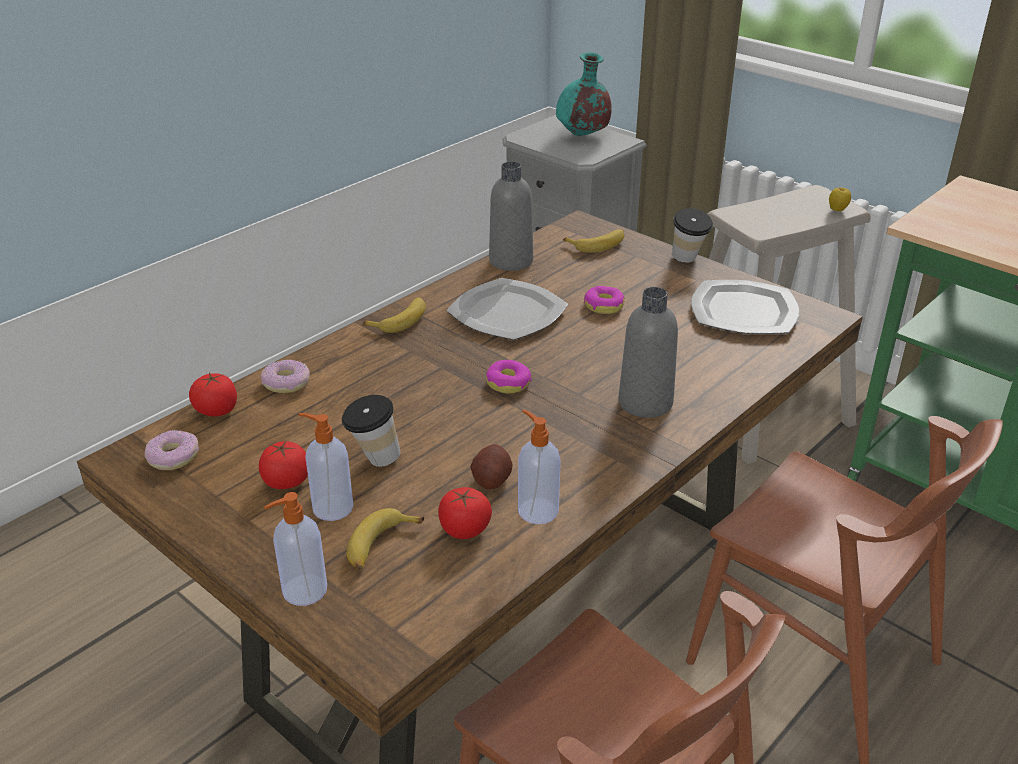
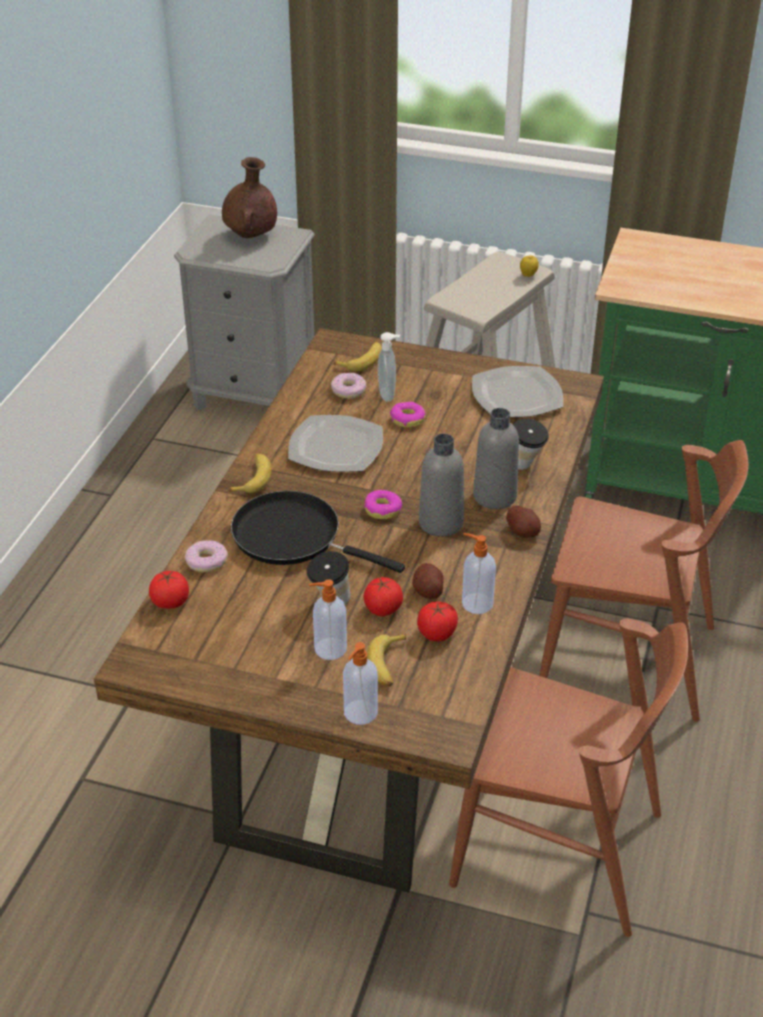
camera: 25 degrees left, 5 degrees up
(172, 457) = (171, 650): donut -> donut (348, 390)
(286, 482) = (278, 641): tomato -> tomato (382, 609)
(393, 384) = (294, 537): none -> black frying pan
(511, 261) = (301, 396): grey bottle -> grey bottle (441, 523)
(582, 135) = (251, 236): turquoise vase -> brown vase
(601, 279) = (388, 395): none -> soap dispenser
(652, 448) = (523, 531): none -> potato
(688, 261) = (445, 358): cup -> cup (526, 466)

